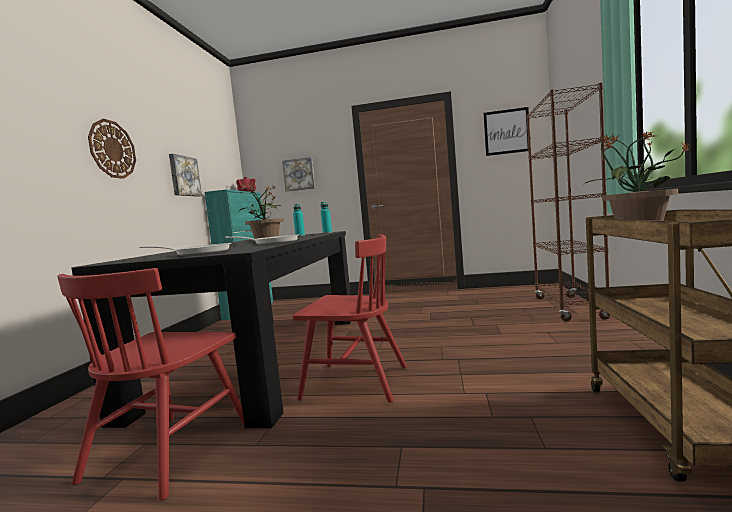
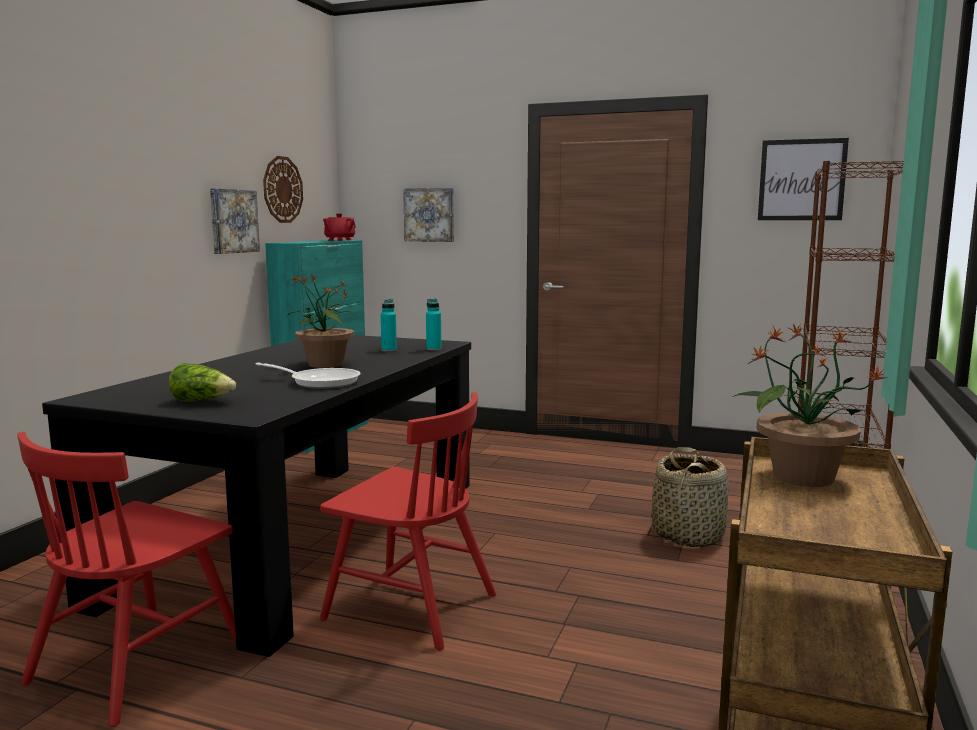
camera: 10 degrees right, 5 degrees up
(112, 149) = (121, 195): wall clock -> wall clock (282, 189)
(198, 253) = (202, 401): frying pan -> lettuce
(496, 322) = (688, 535): none -> basket

